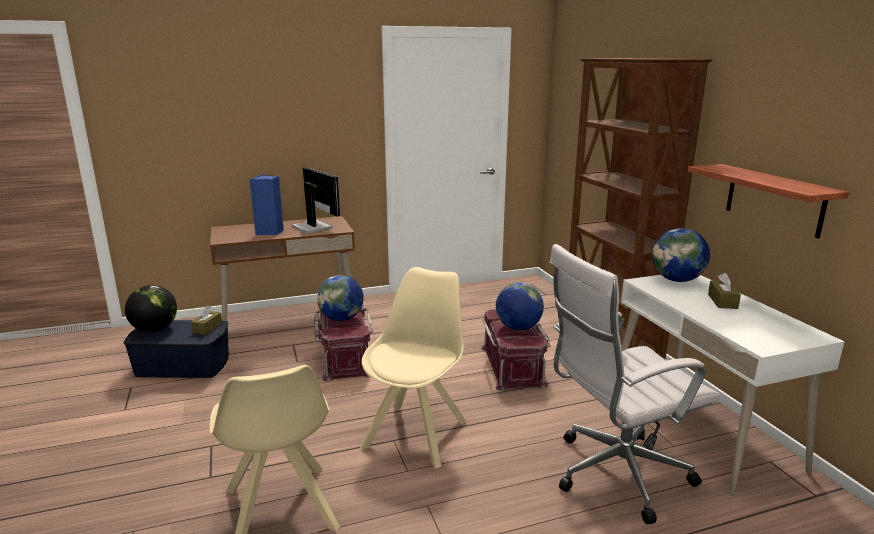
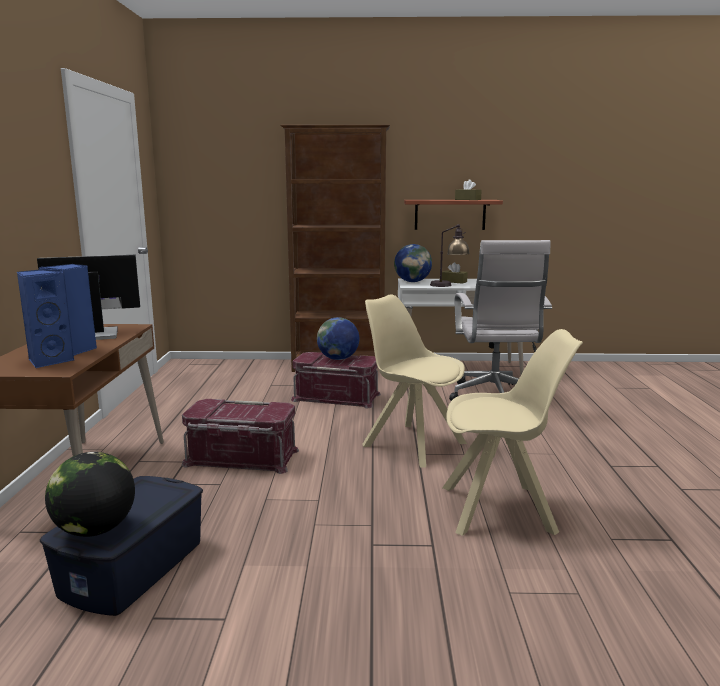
camera: 70 degrees left, 5 degrees down
(207, 328) = (149, 488): brown tissue box -> brown tissue box (467, 199)
(243, 233) = (49, 361): none -> blue speaker
(341, 319) = (236, 411): globe -> none
(683, 301) = (449, 285): none -> table lamp

